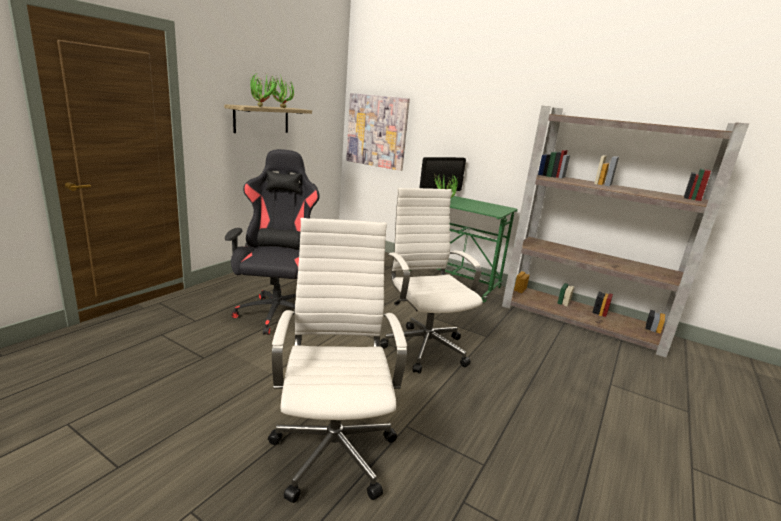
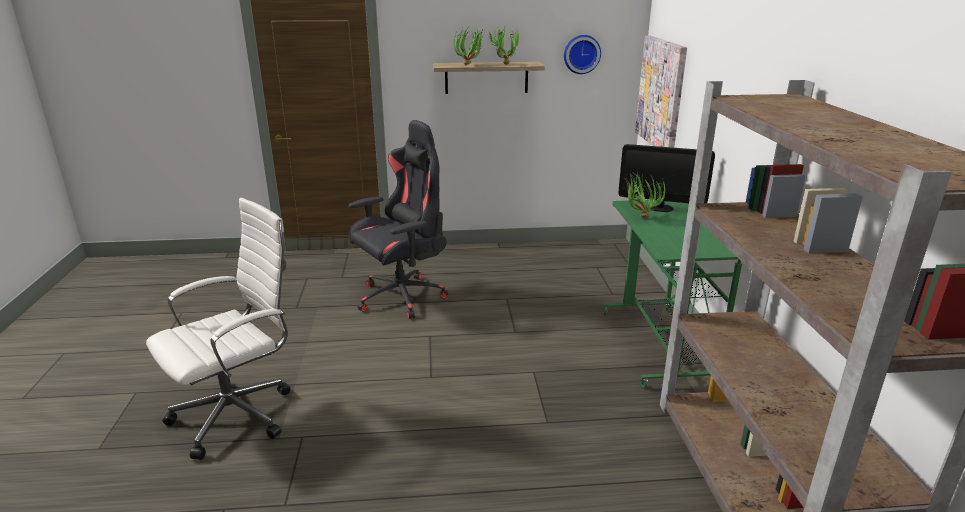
camera: 55 degrees right, 5 degrees up
(316, 104) = (581, 54): none -> wall clock
(423, 346) = (456, 390): white office chair -> none

